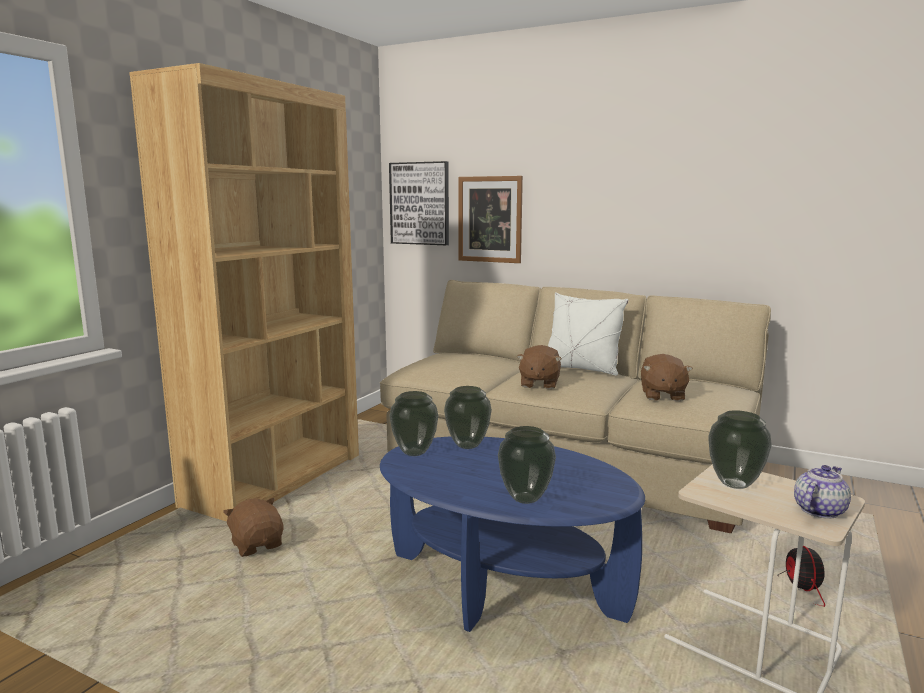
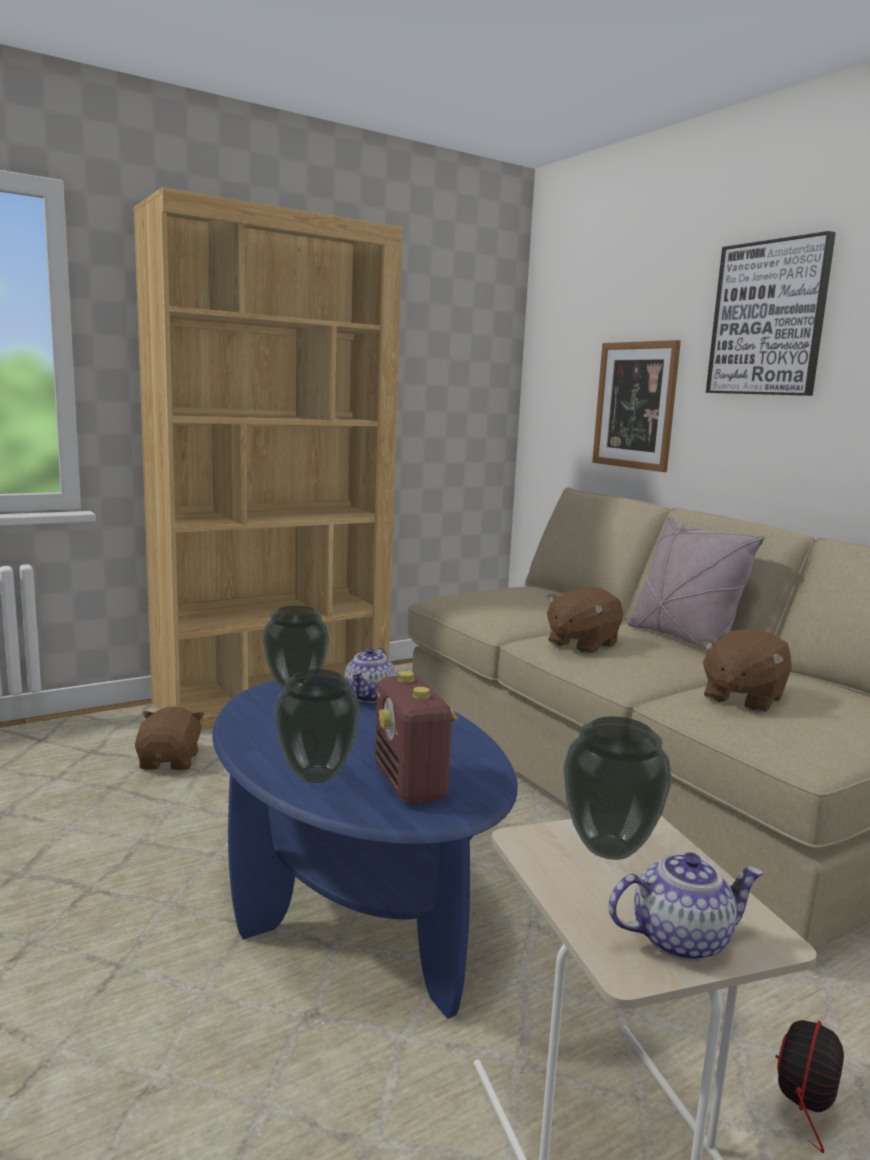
camera: 30 degrees right, 0 degrees up
(420, 203) = (559, 381): picture -> picture (768, 319)
(468, 445) = (370, 696): vase -> teapot
(579, 487) = (410, 784): none -> radio
(582, 369) = (682, 639): white pillow -> purple pillow

